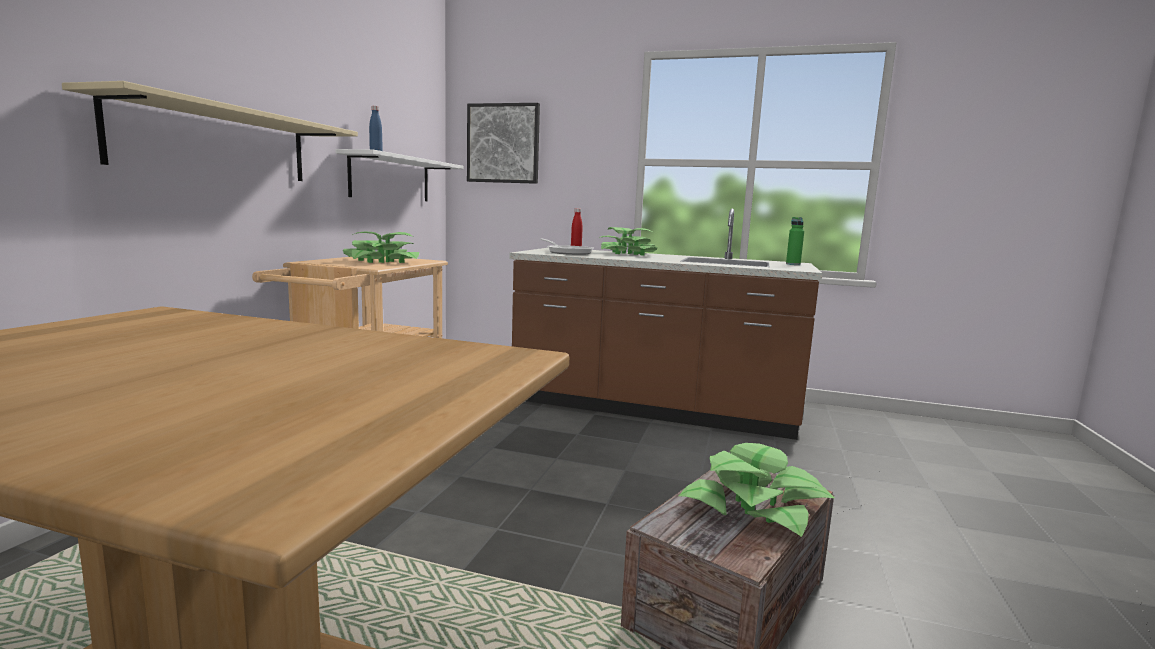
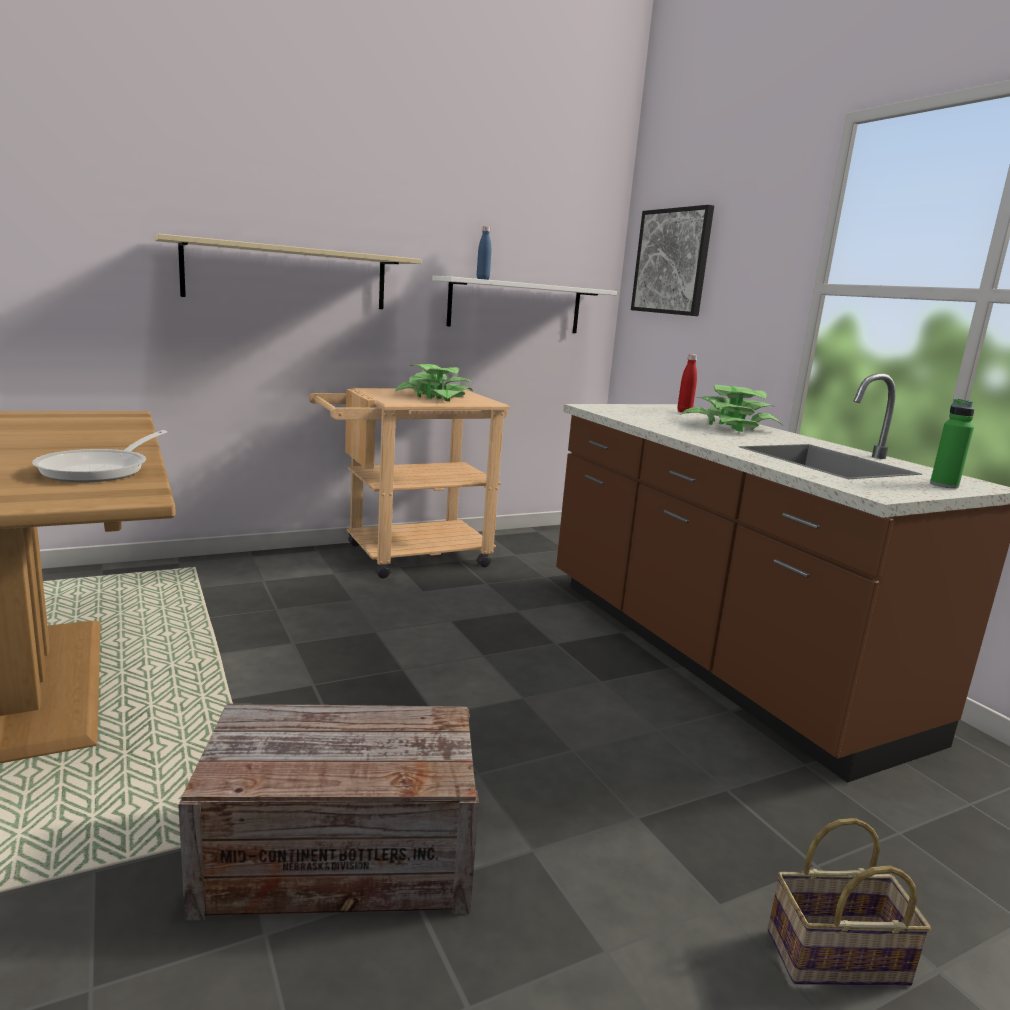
camera: 45 degrees right, 5 degrees up
(567, 252) = (643, 413): frying pan -> frying pan (100, 470)
(755, 507) = (354, 755): potted plant -> none
(915, 504) = (835, 959): none -> basket

